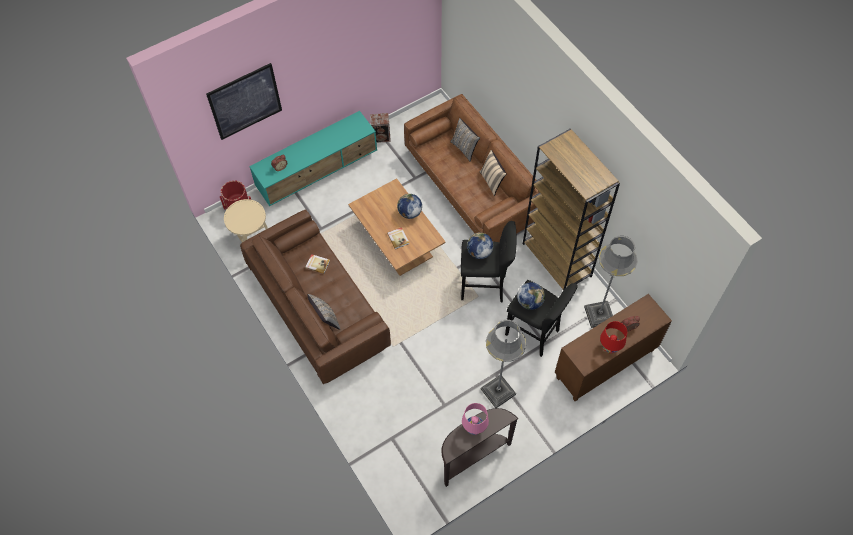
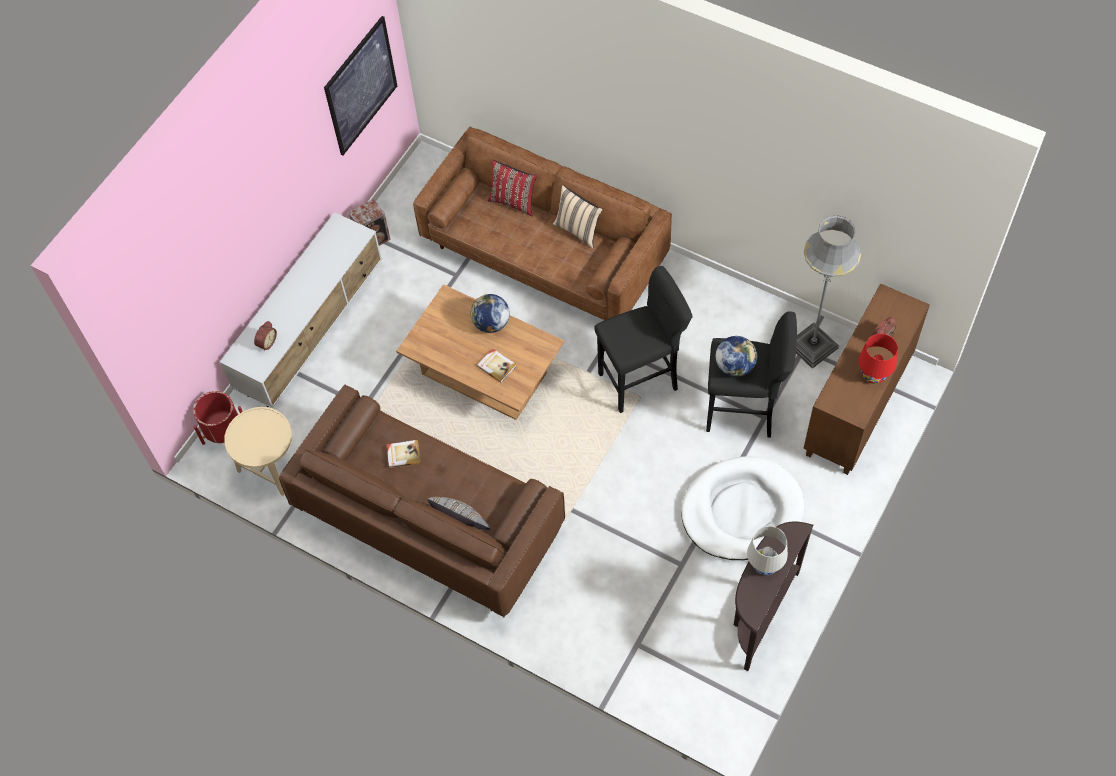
camera: 25 degrees left, 0 degrees up
(245, 101) = (196, 263): picture -> picture (361, 86)
(318, 172) = (312, 329): turquoise tv stand -> white tv stand
(465, 148) = (513, 201): grey pillow -> red pillow
(474, 427) = (765, 565): pink table lamp -> white table lamp
(479, 252) = (628, 331): globe -> none
(498, 391) = (741, 511): grey floor lamp -> white dog bed
(557, 260) = (716, 299): brown bookcase -> none

